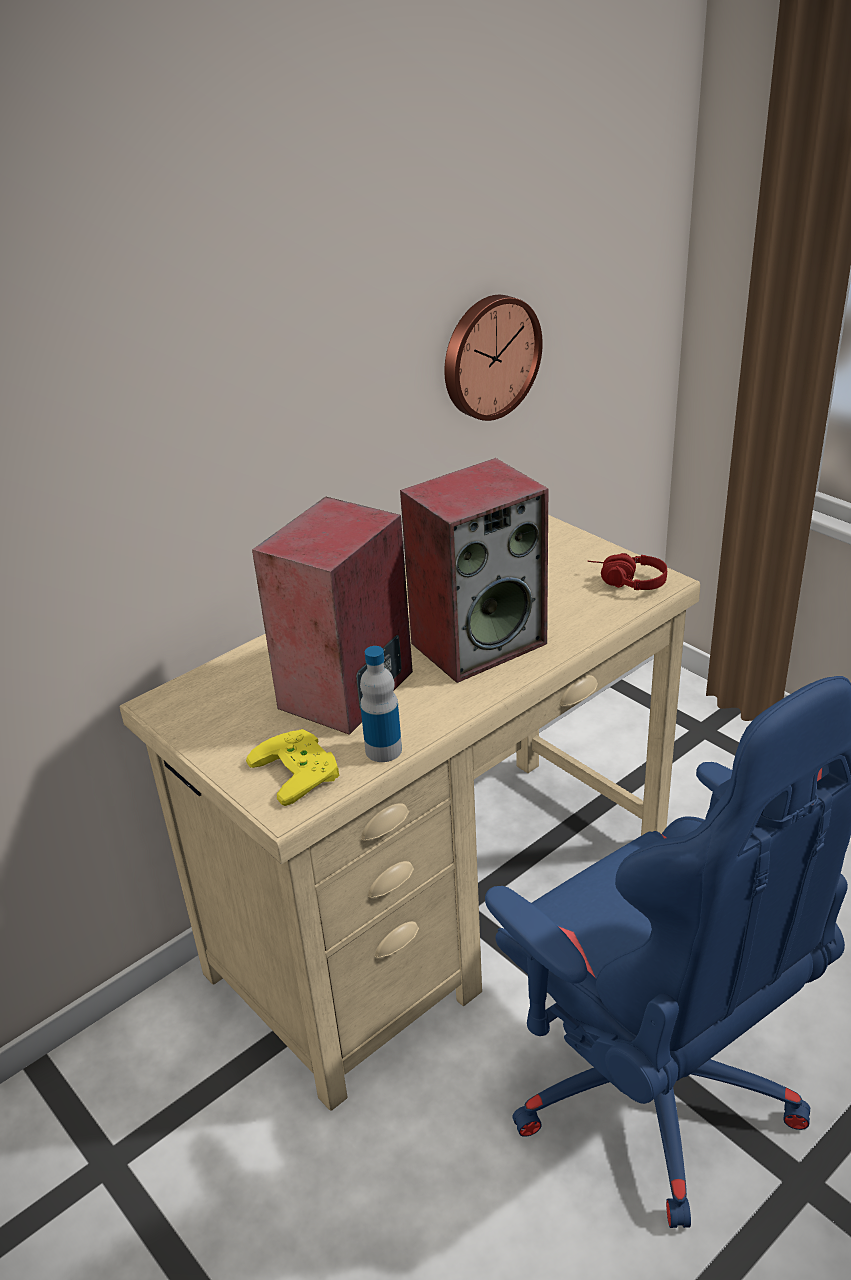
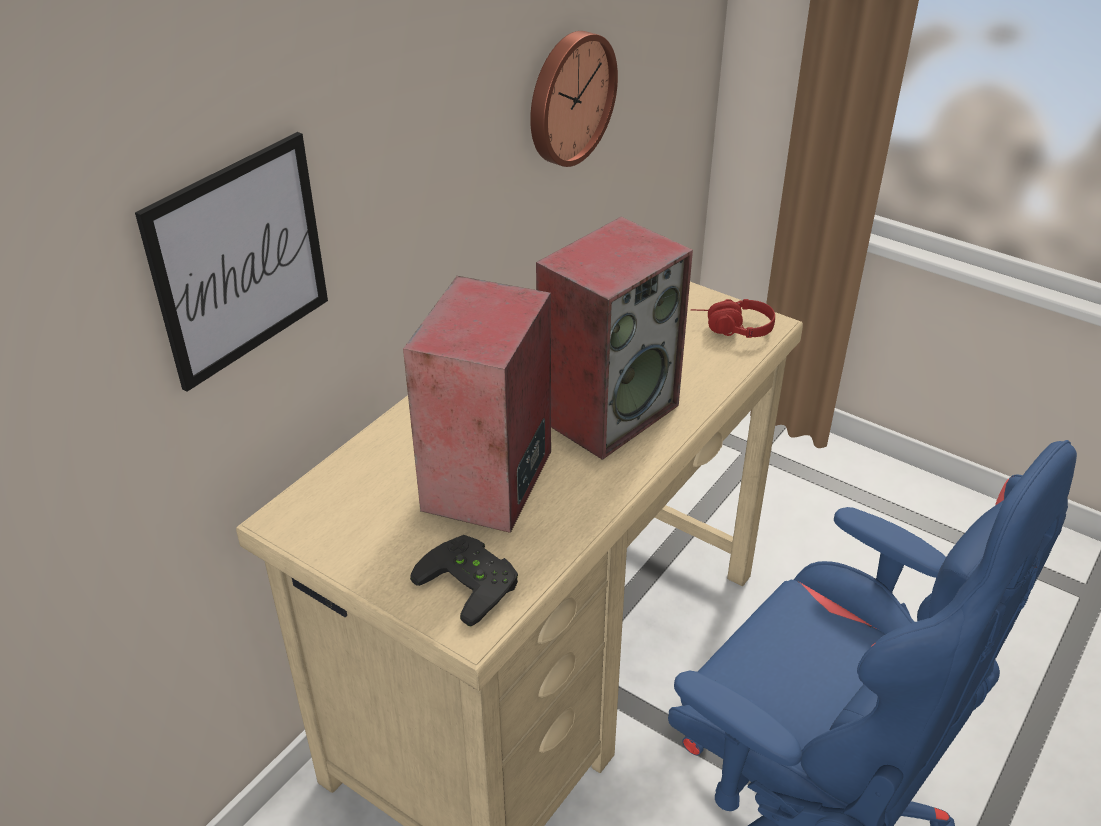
camera: 15 degrees left, 5 degrees up
(130, 465) = (239, 260): none -> picture
(301, 770) = (473, 581): yellow game controller -> black game controller
(383, 750) = (553, 546): bottle -> none

